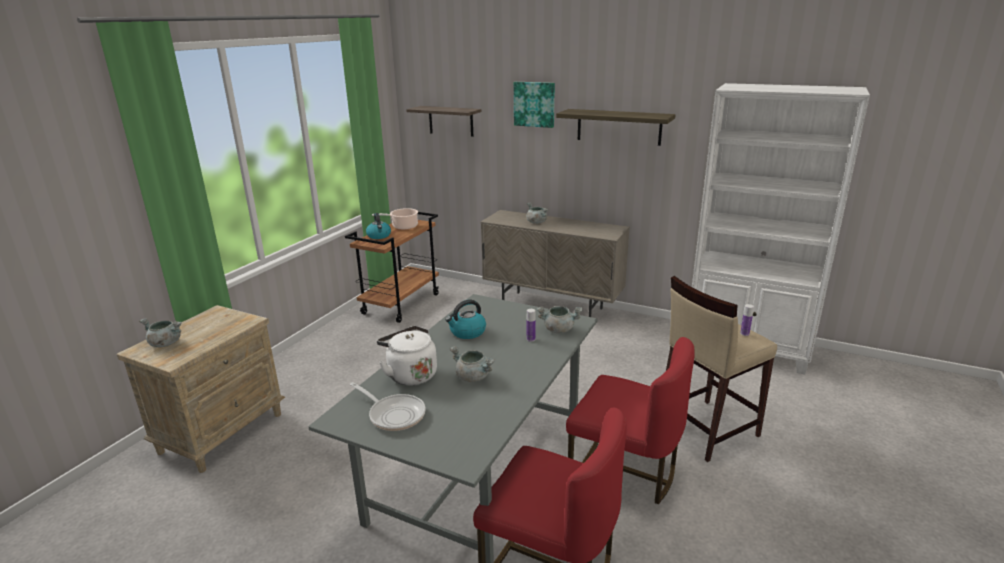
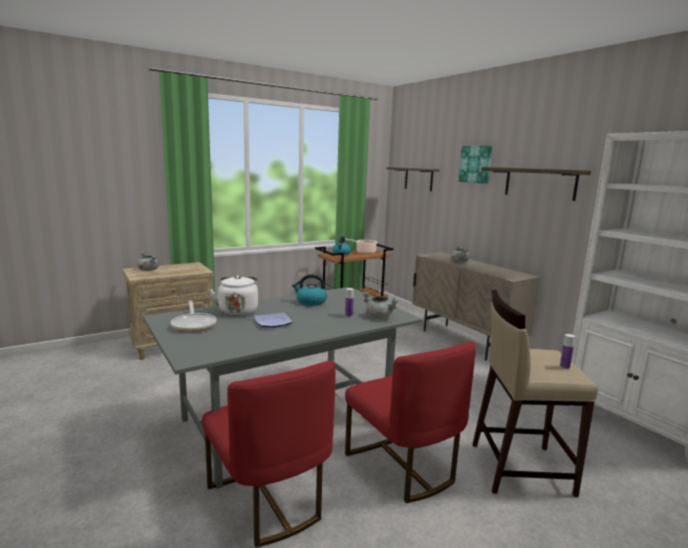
camera: 30 degrees right, 10 degrees down
(473, 377) = (274, 322): grey cooking pot -> plate

